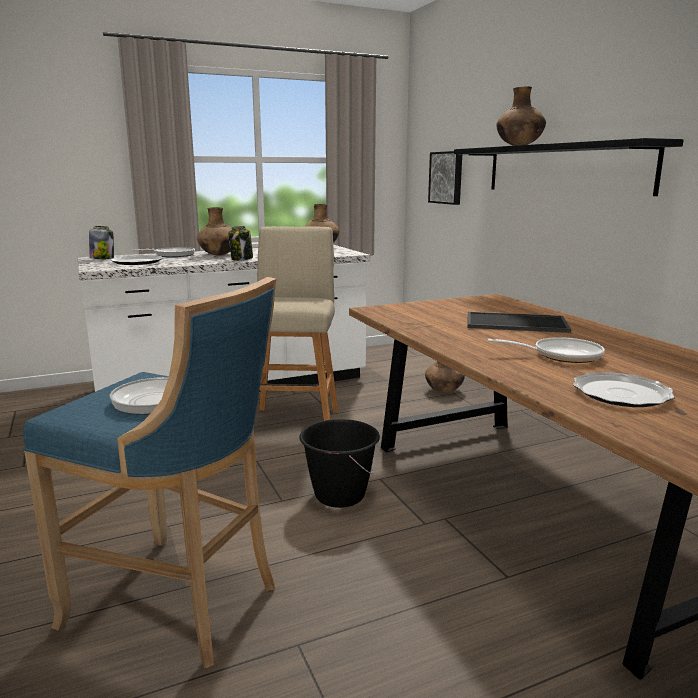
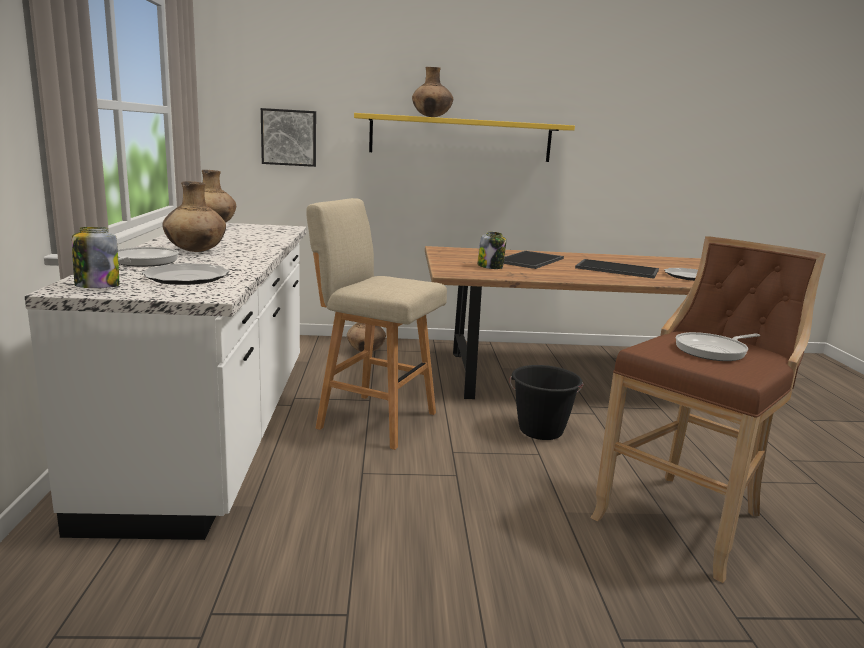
camera: 70 degrees left, 0 degrees up
(180, 603) = (686, 518): blue stool -> brown stool
(242, 259) = (257, 250): jar -> jar (490, 266)
(561, 355) = (616, 269): frying pan -> tray
(563, 169) = (460, 138): black shelf -> yellow shelf

